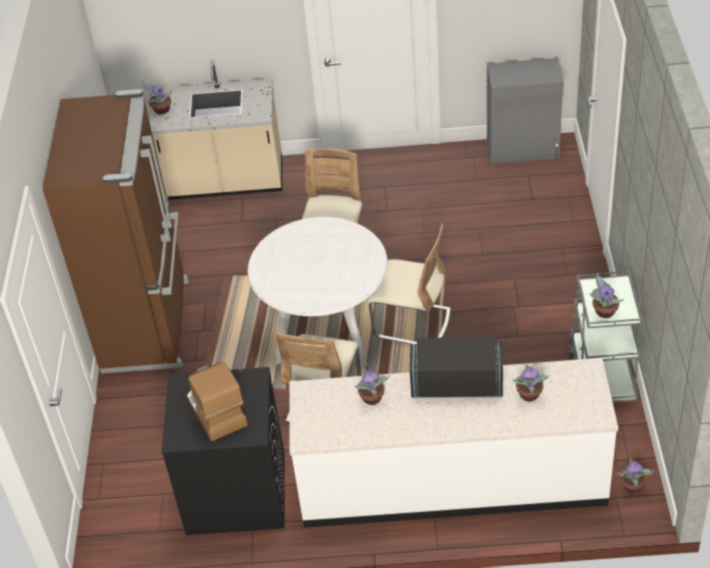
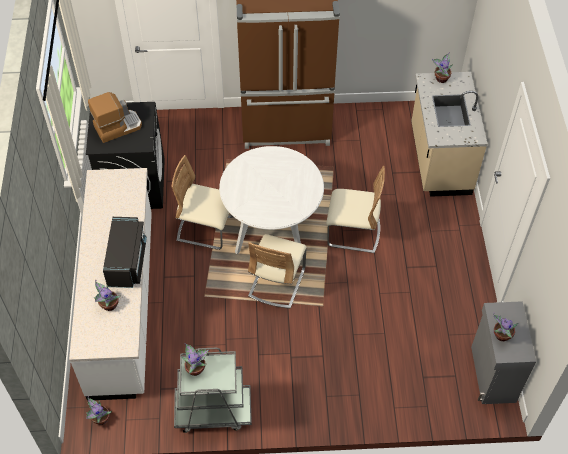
camera: 85 degrees right, 10 degrees up
(372, 399) = (122, 212): potted plant -> potted plant (501, 335)

